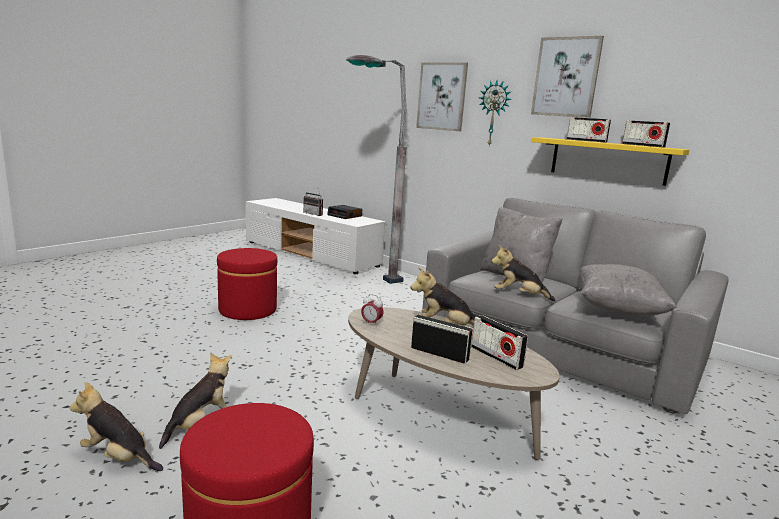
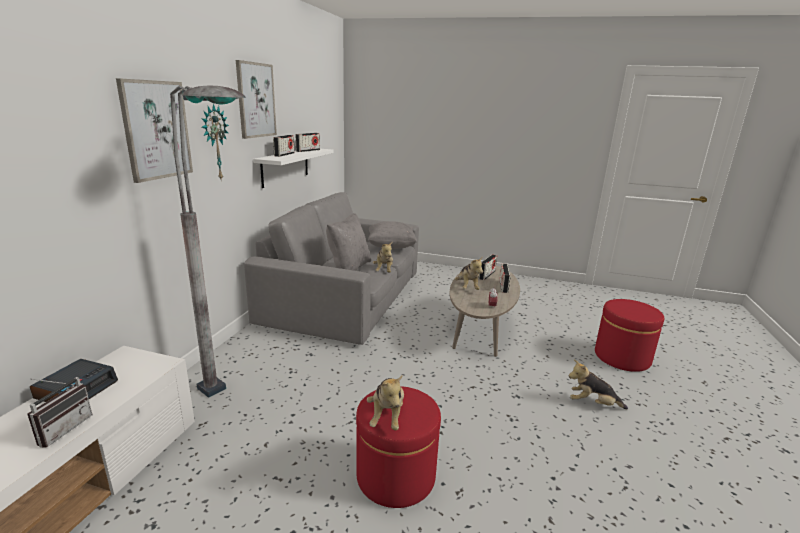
camera: 110 degrees left, 5 degrees up
(118, 457) = (653, 420): plush toy -> plush toy (387, 416)
(608, 160) = (285, 166): yellow shelf -> white shelf

